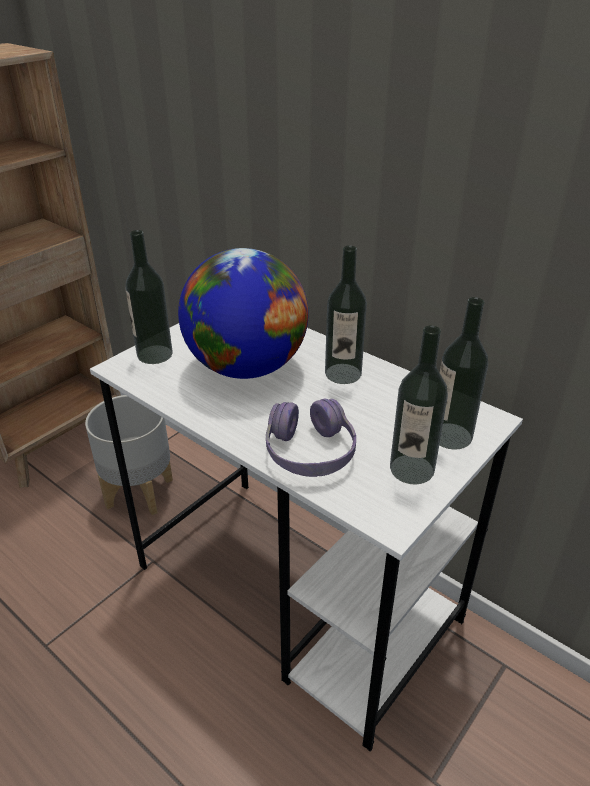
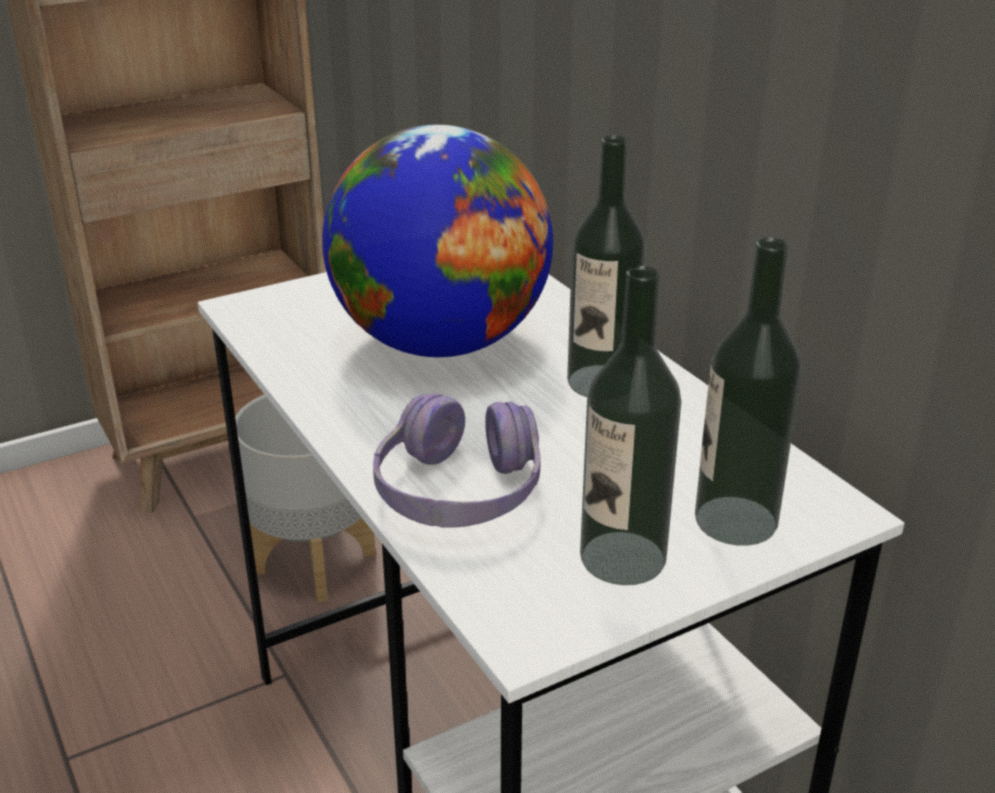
camera: 20 degrees right, 5 degrees down
(155, 354) = (307, 299): bottle -> none

